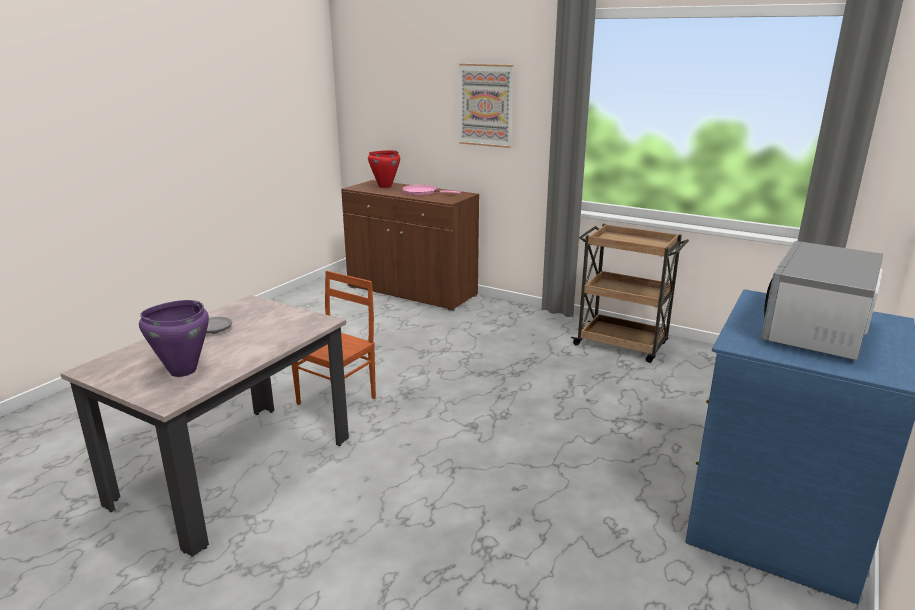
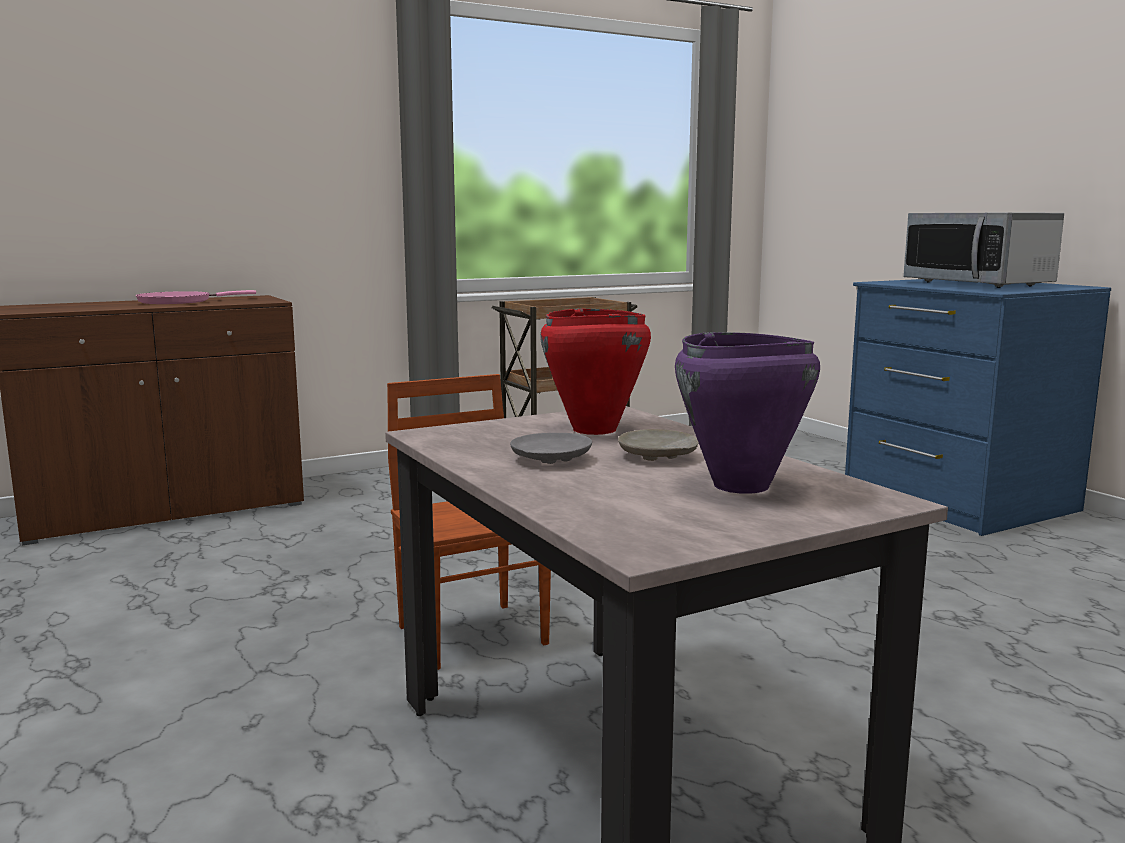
camera: 60 degrees left, 10 degrees down
(230, 347) = (658, 456): none -> beige plate
(384, 186) = (70, 306): red cooking pot -> red cooking pot (594, 430)
(485, 105) = (265, 139): picture -> none

